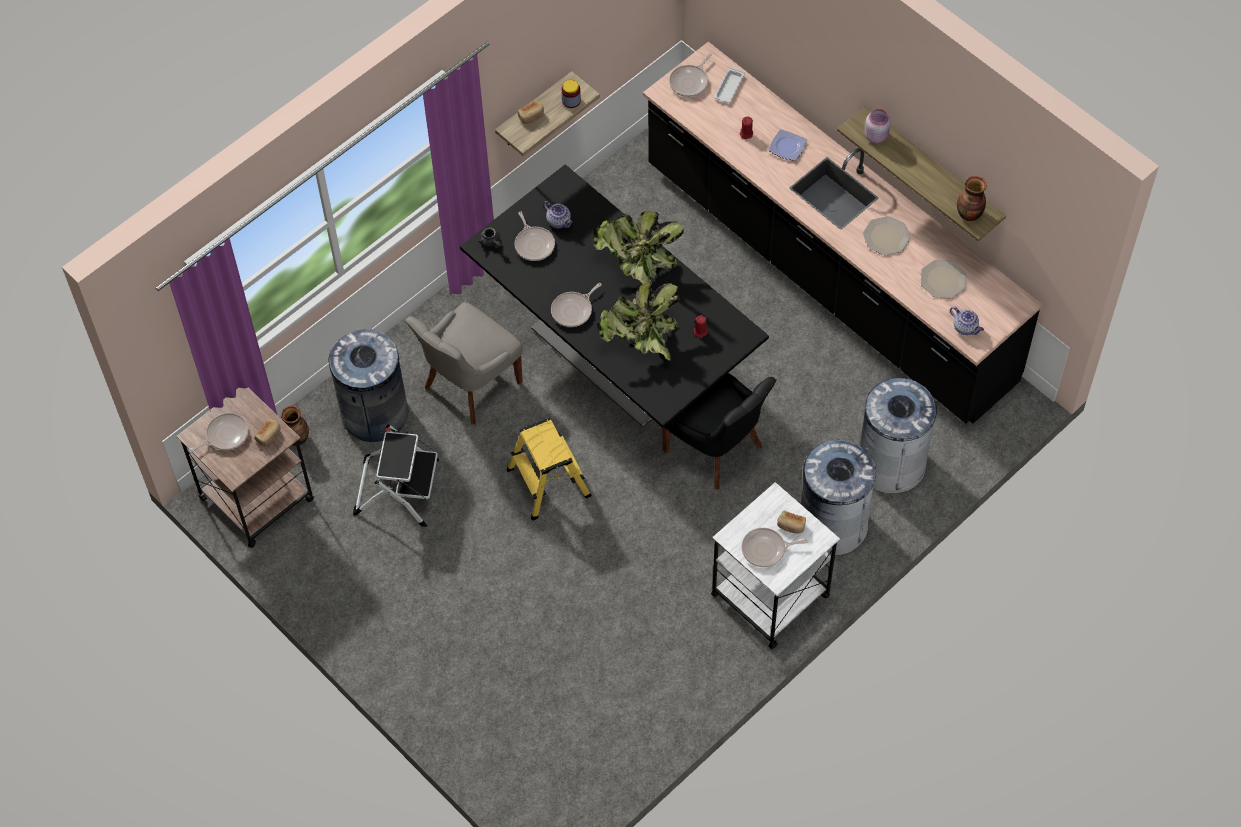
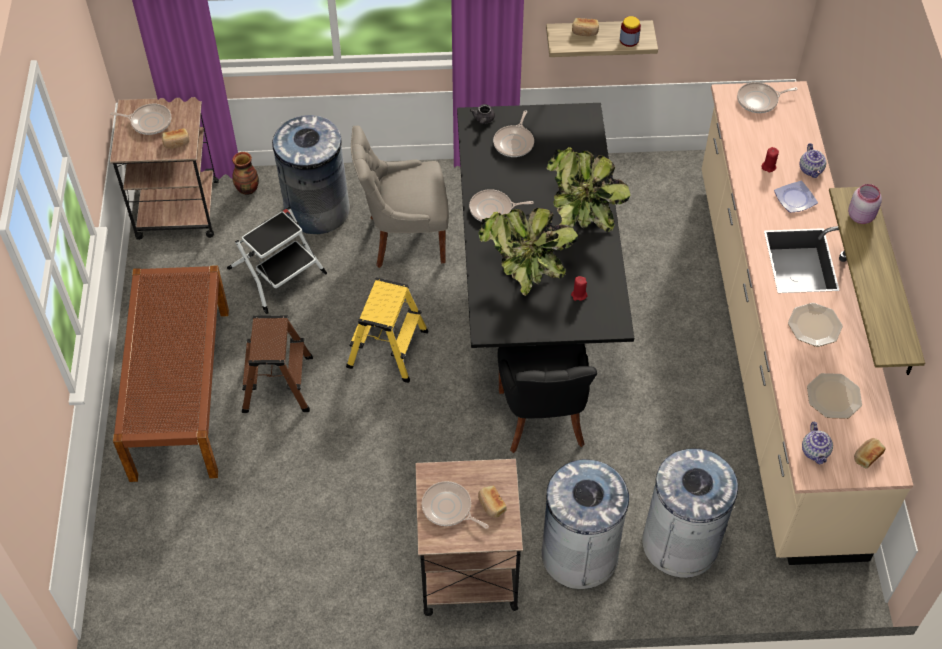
camera: 40 degrees right, 5 degrees down
(425, 637) = (180, 392): none -> brown bench
(494, 572) = (277, 383): none -> brown step ladder
(559, 221) = (551, 139): teapot -> teapot (811, 170)
(729, 88) = (788, 124): white tray -> none
(769, 597) = (466, 570): white cart -> brown cart
(827, 274) = (773, 352): black counter -> beige counter
(969, 214) = (887, 337): vase -> none
(998, 306) = (867, 456): none -> bread

